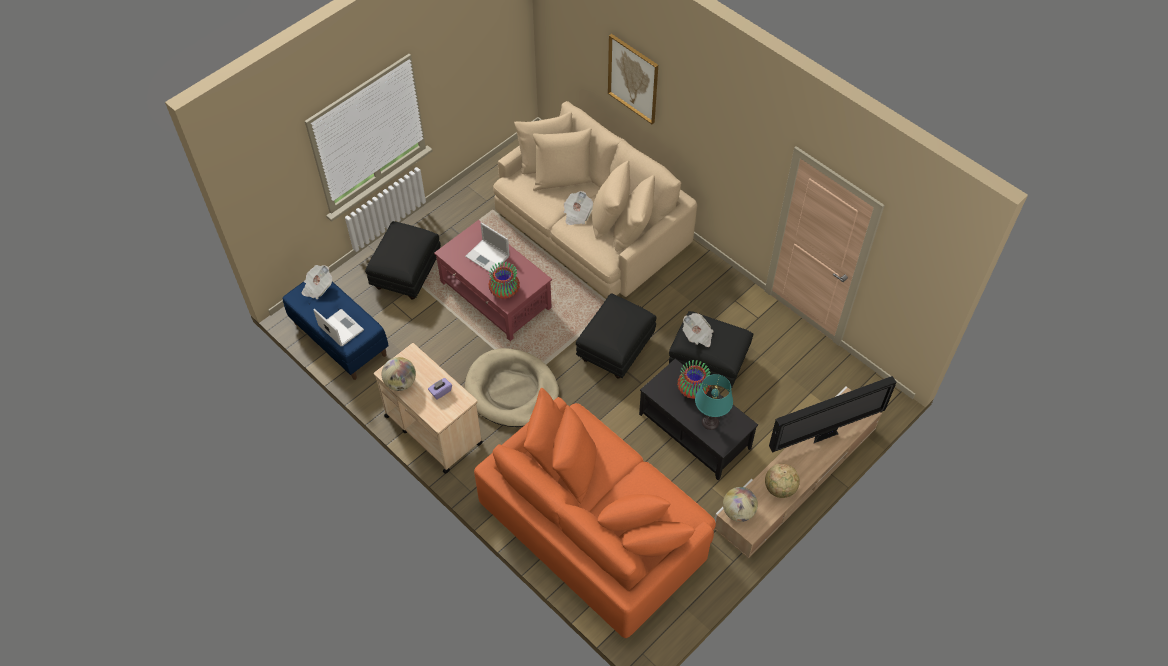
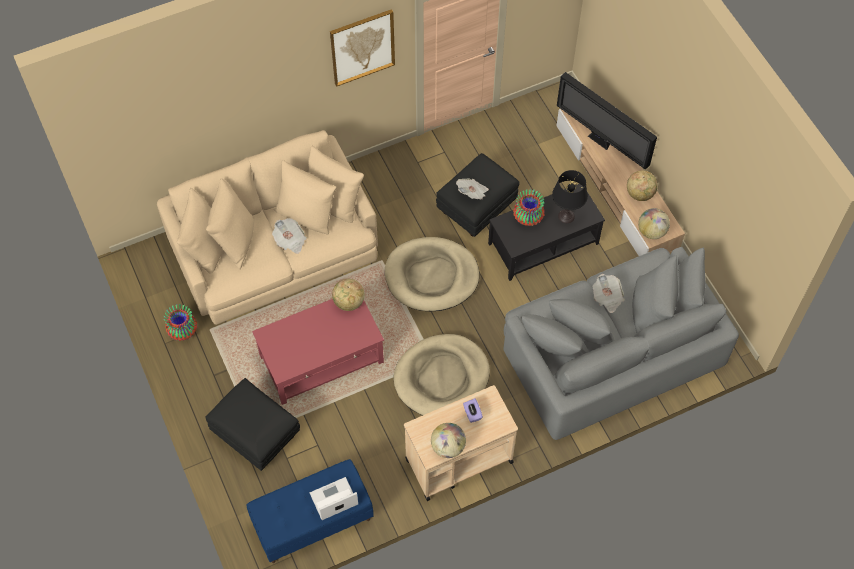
camera: 70 degrees left, 5 degrees up
(317, 287) = (269, 510): newspaper -> newspaper (607, 297)
(488, 256) = (305, 335): laptop -> none
(505, 291) = (355, 333): vase -> vase (183, 330)
(534, 277) = (349, 302): none -> globe
(595, 525) = (610, 353): orange sofa -> grey sofa
(615, 350) = (431, 276): black ottoman -> beige dog bed
(633, 78) = (224, 103): picture -> picture (362, 47)
(710, 422) = (566, 216): turquoise table lamp -> black table lamp
(825, 434) = (600, 142): television -> television turned 135 degrees clockwise

